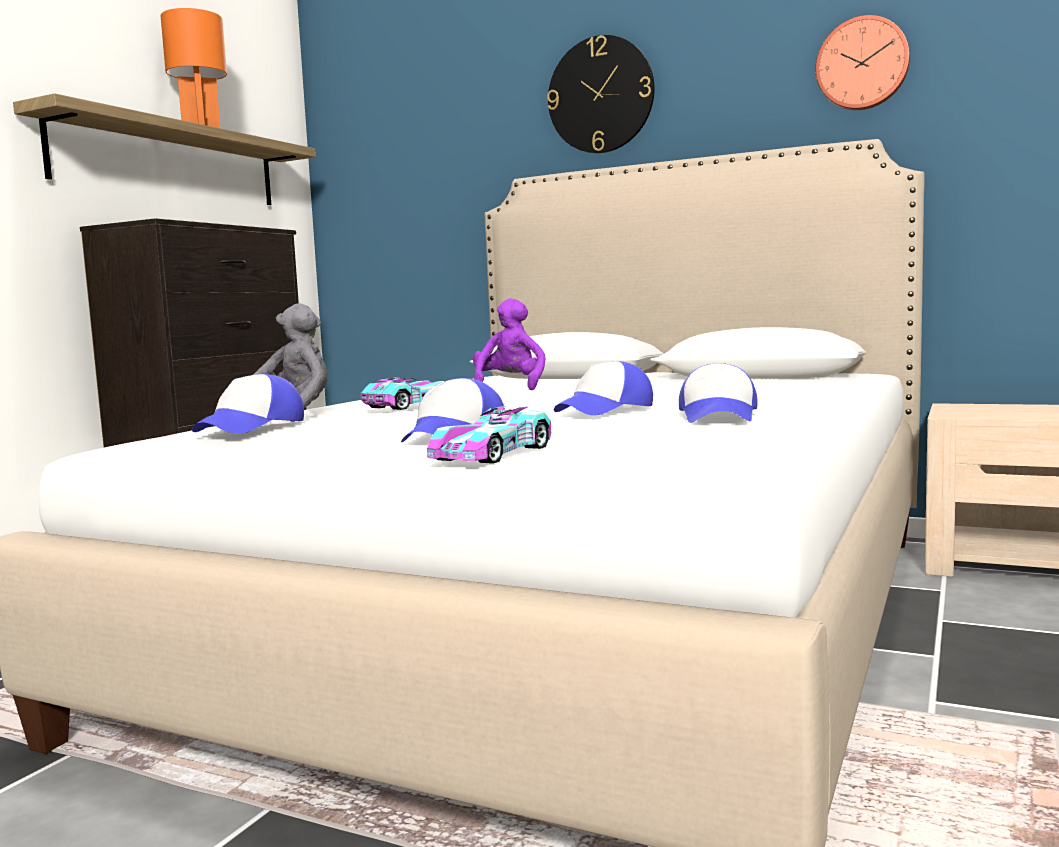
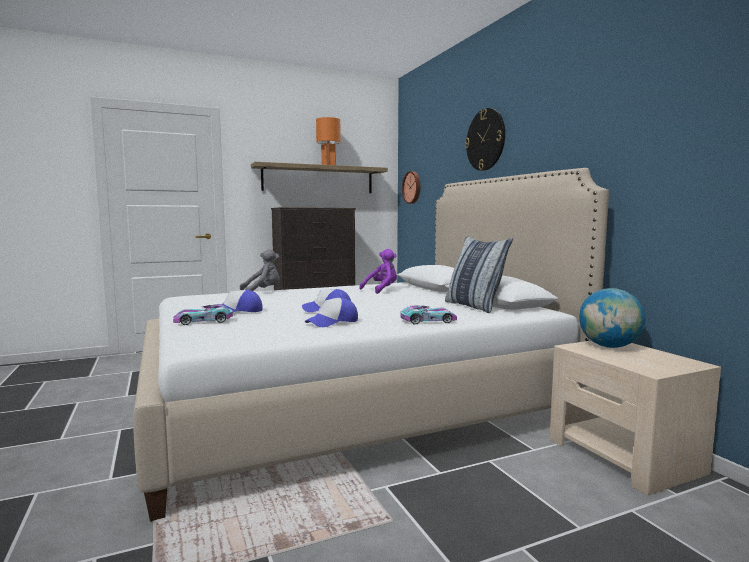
camera: 40 degrees right, 0 degrees up
(252, 427) = (217, 296): cap -> none
(411, 405) = (296, 294): toy car -> toy car (428, 321)
(764, 380) = (474, 306): none -> pillow
(862, 64) = (593, 119): wall clock -> wall clock (412, 187)
(975, 409) = (609, 346): none -> globe

